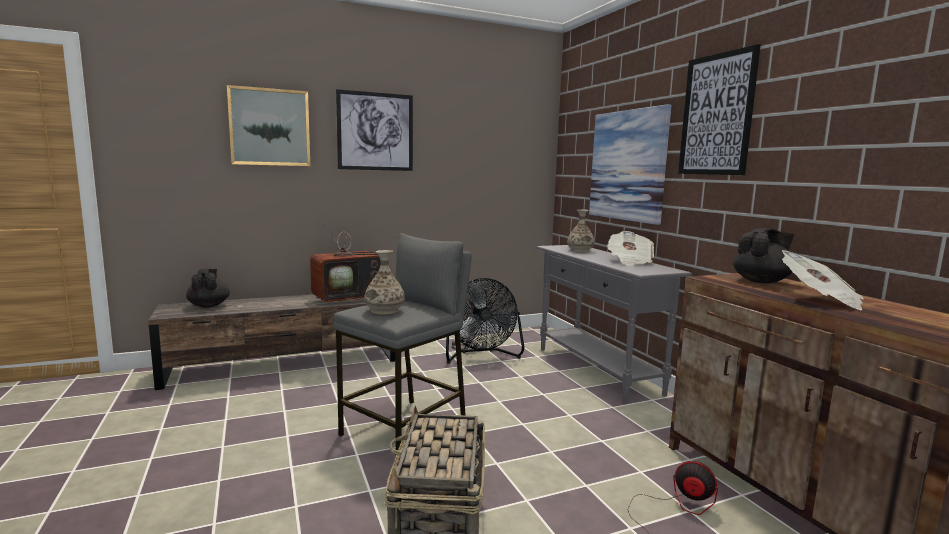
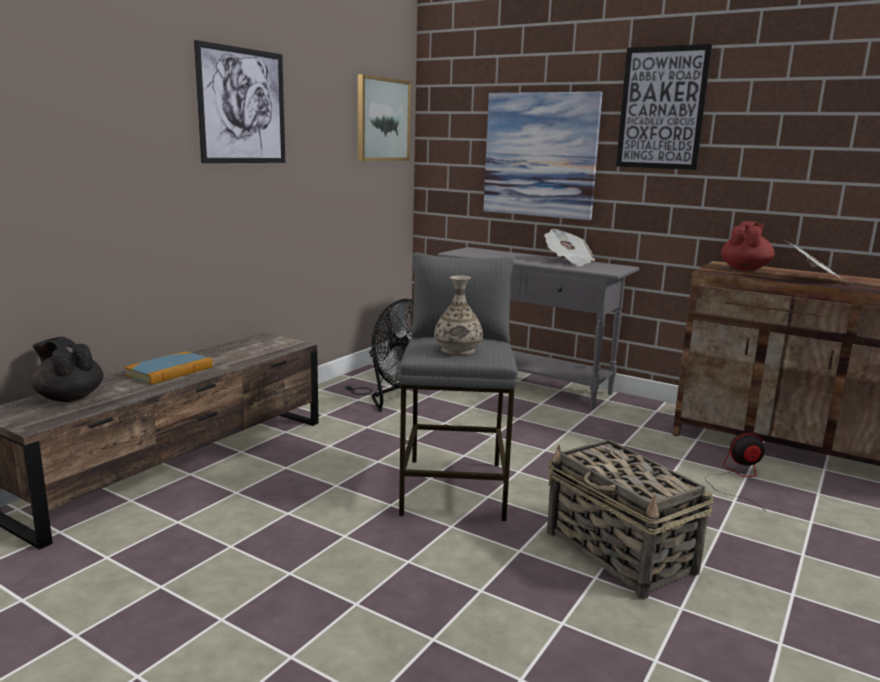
camera: 35 degrees left, 5 degrees up
(270, 127) = (111, 98): picture -> picture (382, 120)
(282, 301) = (169, 371): none -> book
(349, 298) = (250, 350): television -> none
(580, 250) = (495, 254): vase -> none
(762, 281) = (744, 269): black teapot -> red teapot

